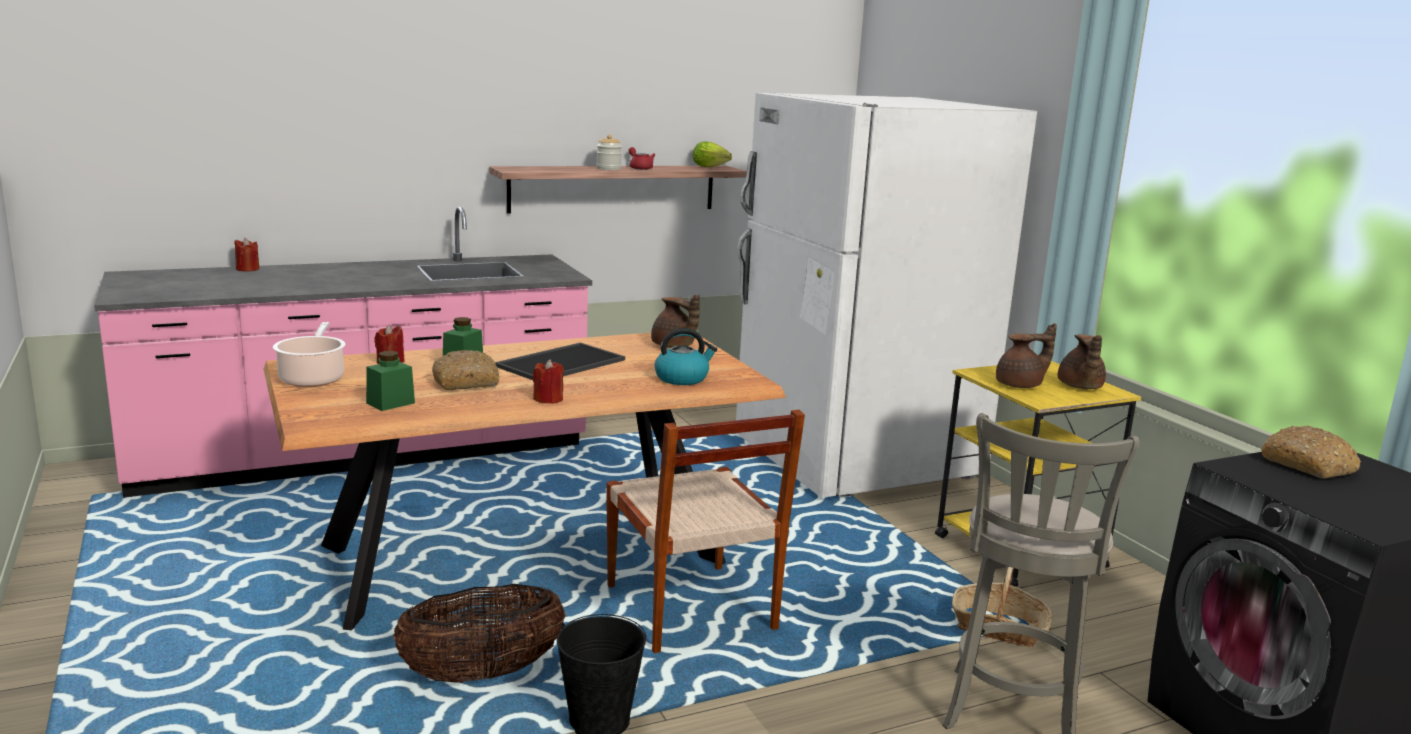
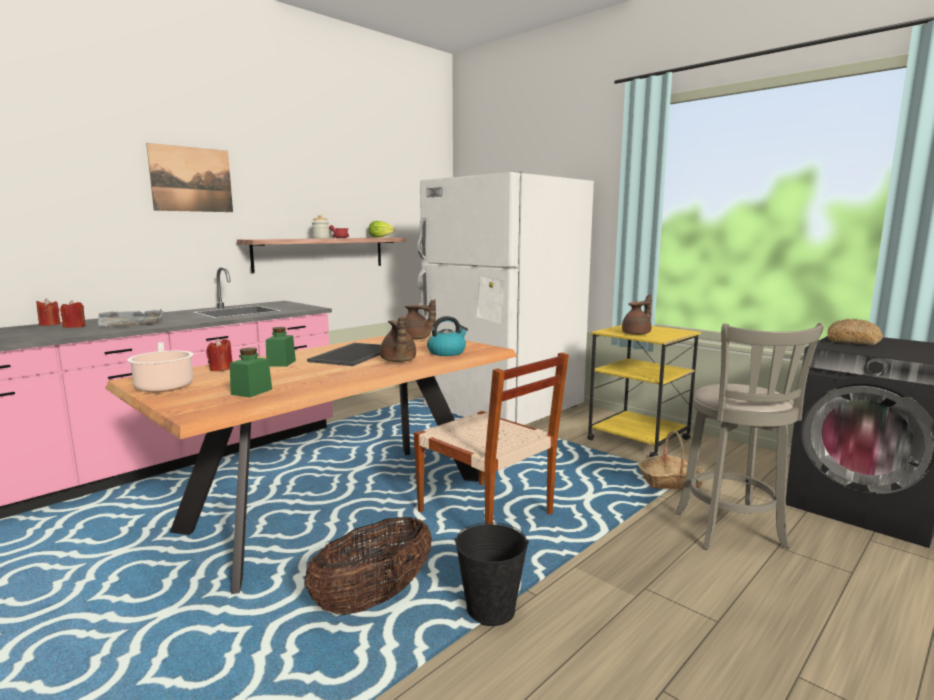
camera: 20 degrees left, 5 degrees down
(332, 276) = (131, 322): none -> grey tray
(433, 85) = (191, 179): none -> picture
(466, 382) = (298, 372): bread -> none
(548, 399) = (373, 374): red candle -> red candle (74, 326)
(1079, 387) = (666, 331): brown teapot -> brown teapot (398, 361)

